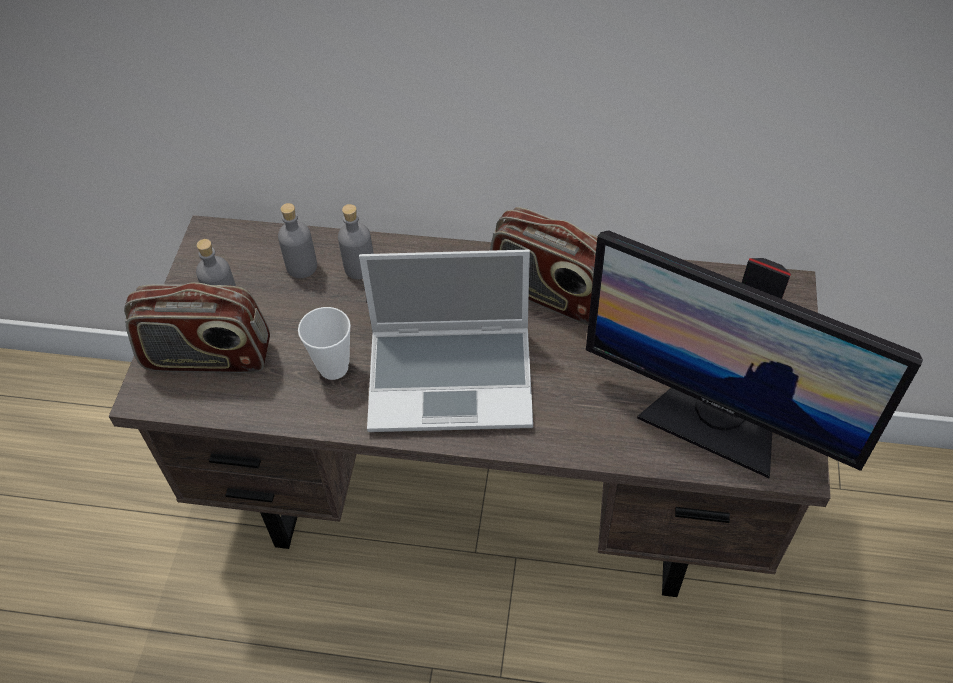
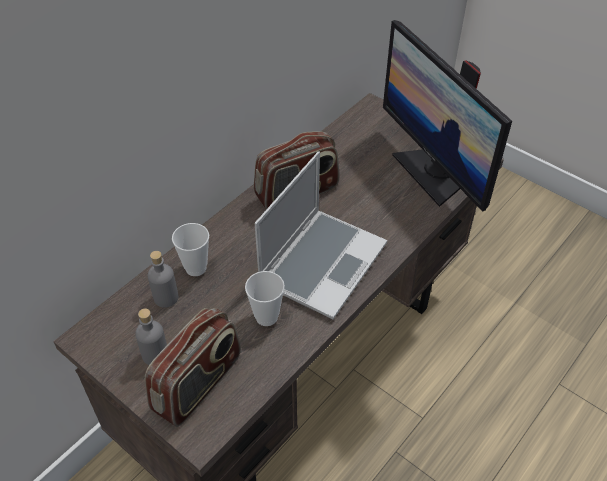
camera: 60 degrees left, 5 degrees down
(359, 267) = (196, 268): grey bottle -> cup
(715, 420) = (432, 173): monitor -> monitor turned 90 degrees clockwise

